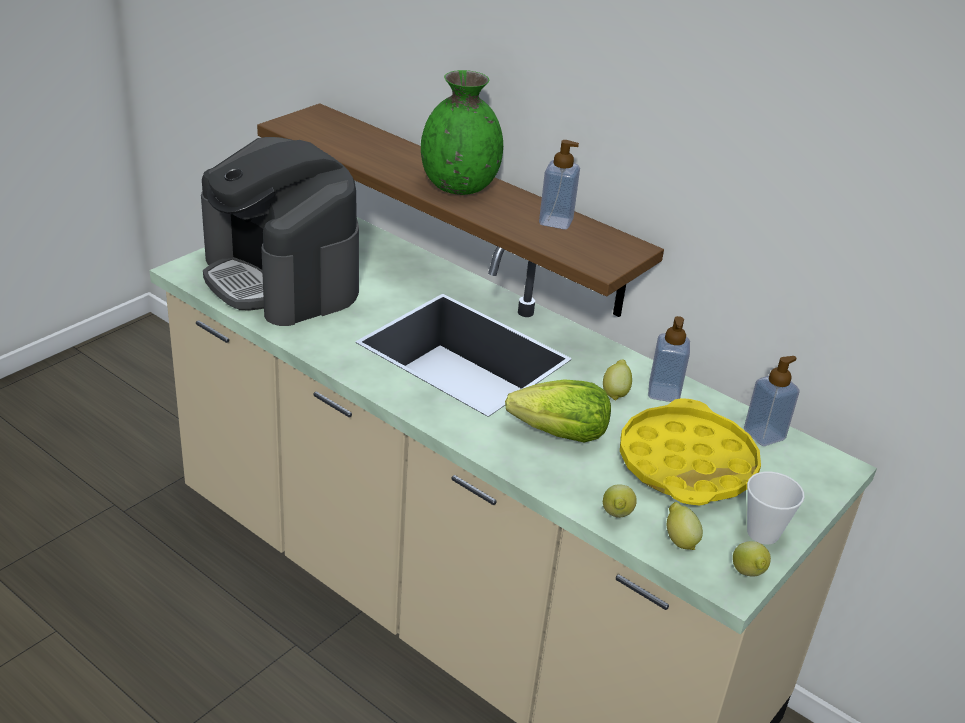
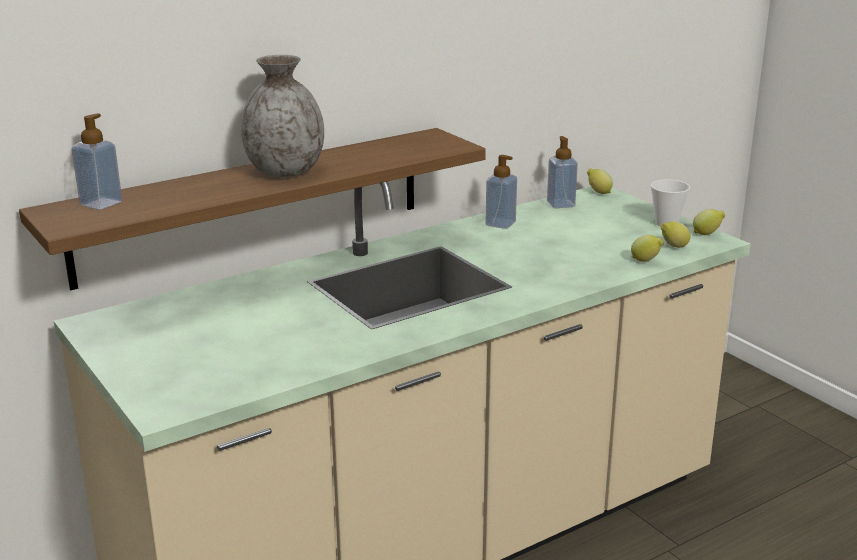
camera: 70 degrees left, 10 degrees down
(282, 278) = (224, 355): coffee machine -> none
(458, 187) = (285, 172): green vase -> grey vase
(556, 221) = (375, 149): soap dispenser -> soap dispenser (101, 203)
(561, 435) = (545, 264): lettuce -> none
(615, 393) = (495, 238): lemon -> lemon (598, 192)
(686, 464) = (589, 231): yellow tray -> none

